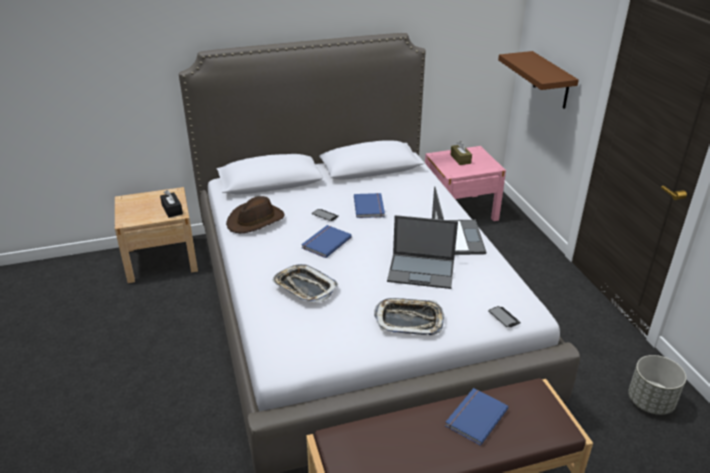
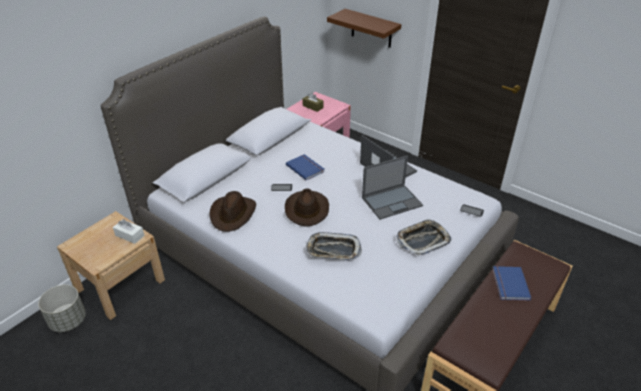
camera: 35 degrees left, 5 degrees up
(172, 209) = (129, 235): black tissue box -> white tissue box
(325, 242) = (306, 209): blue book -> brown hat
(650, 402) = (535, 227): grey planter -> grey planter (68, 321)

